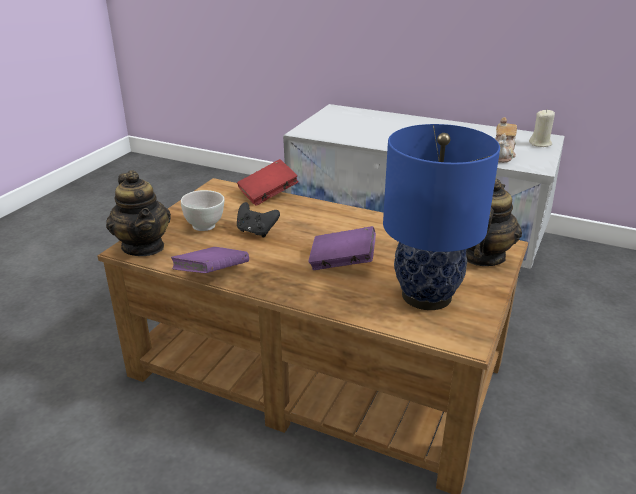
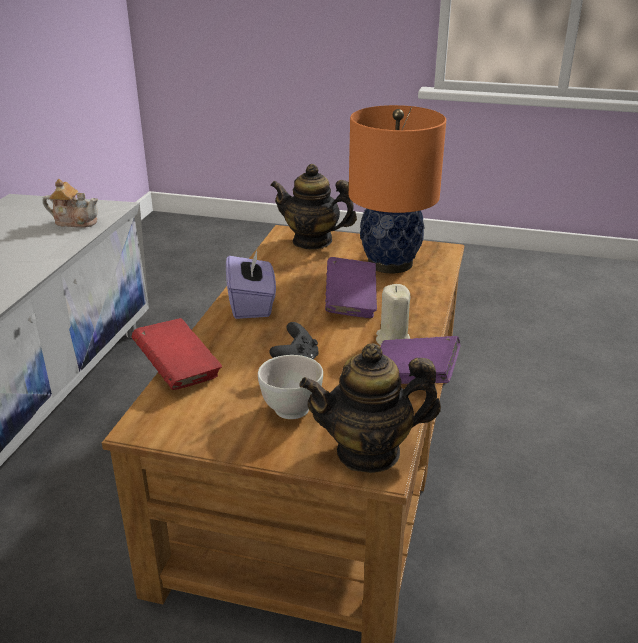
camera: 100 degrees left, 0 degrees up
(144, 247) = (368, 452): teapot -> teapot turned 150 degrees counterclockwise
(352, 221) = (252, 304): none -> purple tissue box
(426, 295) = (390, 263): blue table lamp -> orange table lamp
(540, 144) = (37, 204): beige candle -> beige candle (392, 340)

